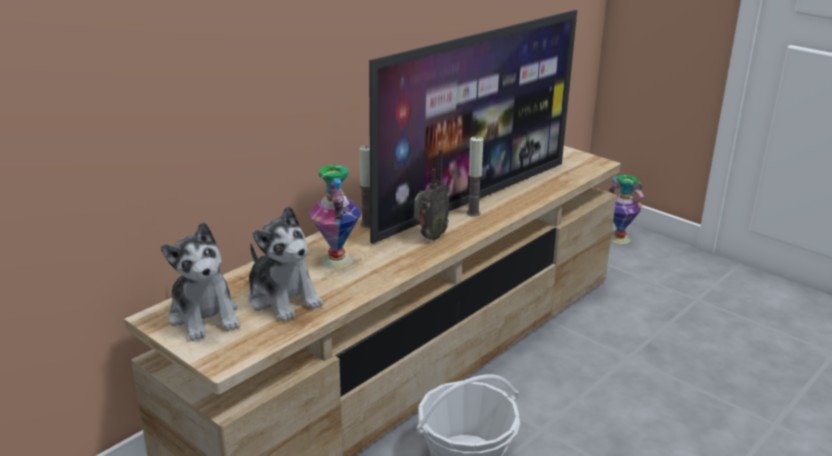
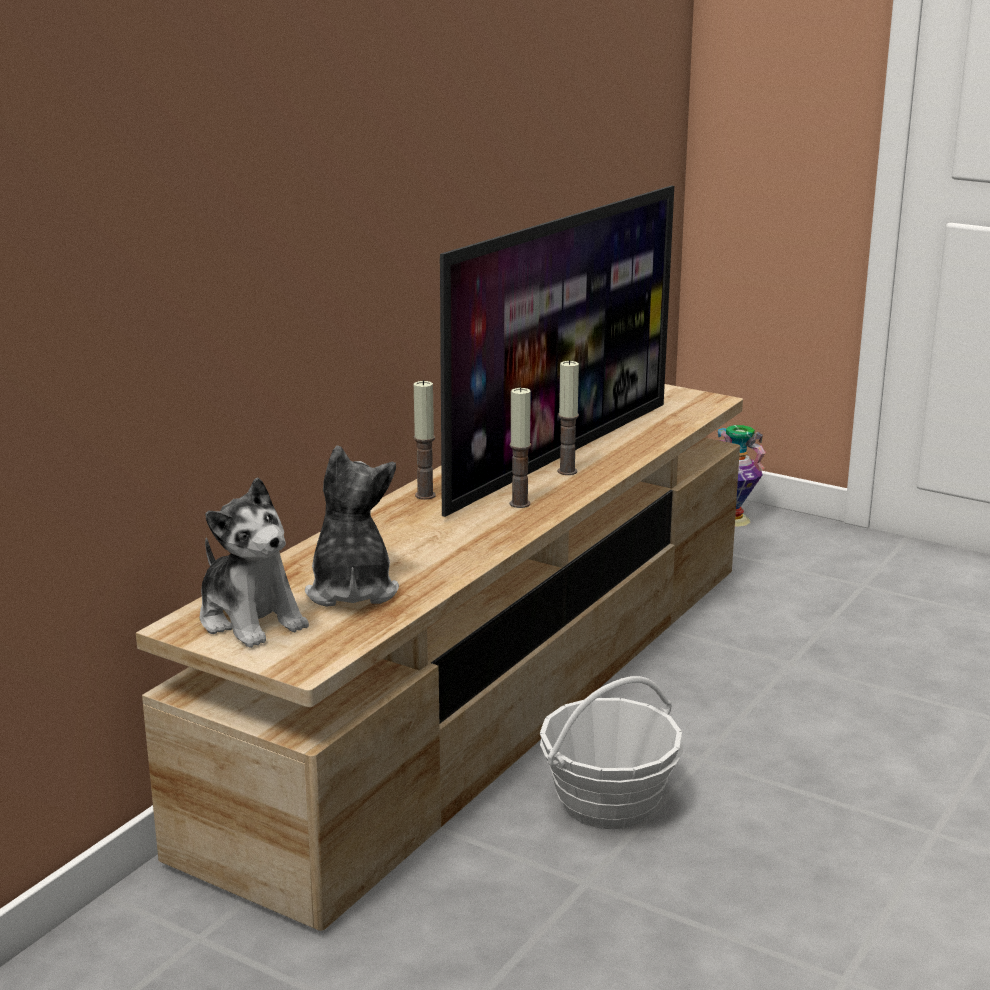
camera: 10 degrees left, 5 degrees down
(283, 299) = (351, 590): plush toy -> plush toy turned 135 degrees counterclockwise
(337, 260) = (404, 540): vase -> none
(429, 237) = (519, 504): radio -> candle

